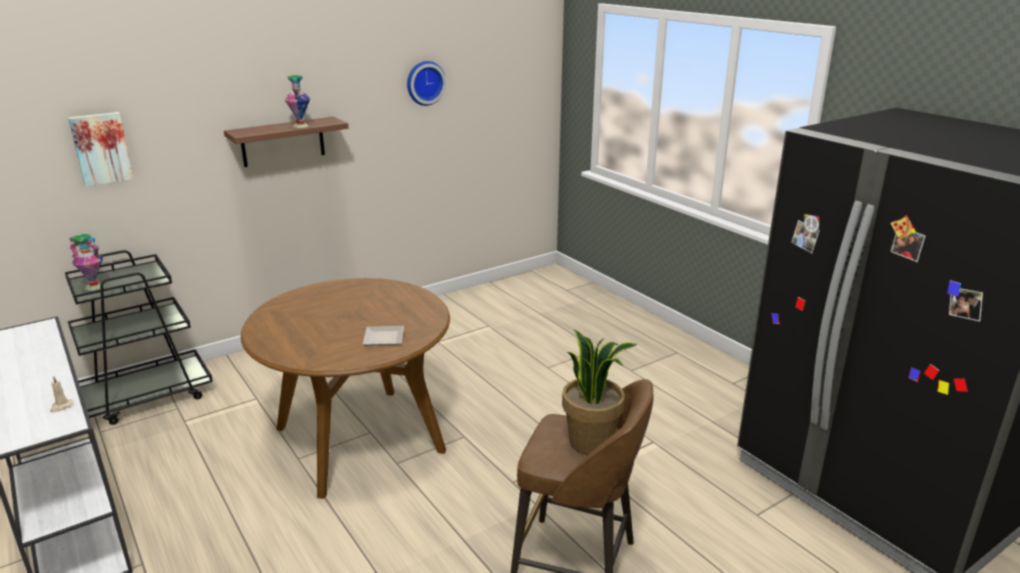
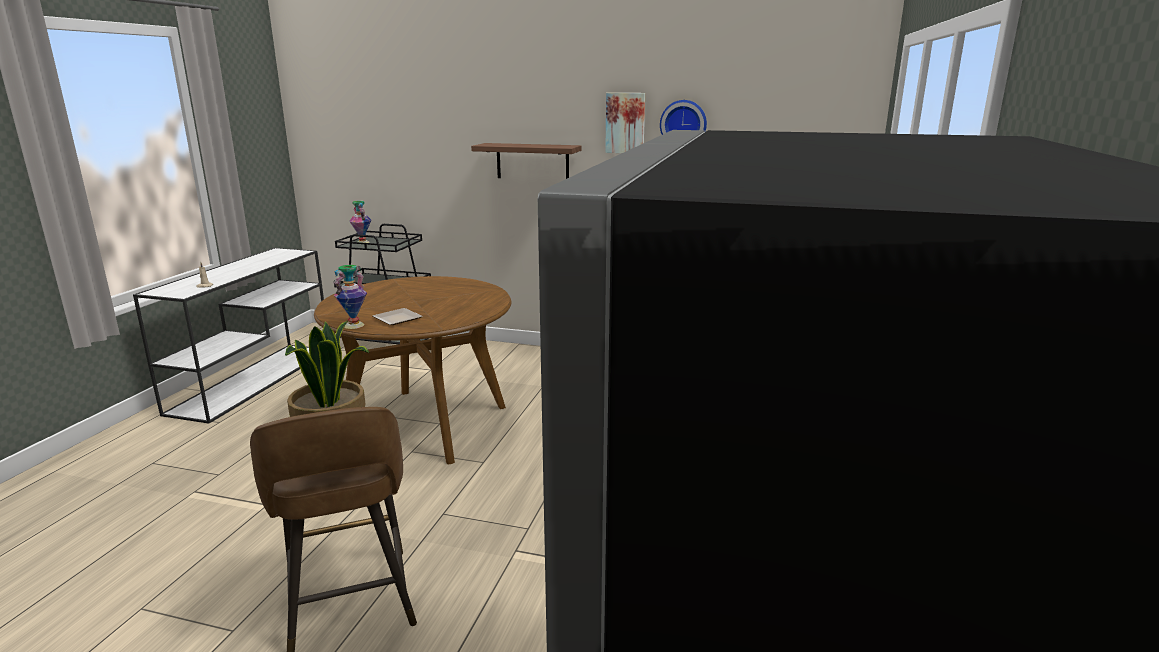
camera: 50 degrees right, 5 degrees down
(101, 148) = (399, 142): picture -> picture (625, 123)
(301, 126) = (534, 146): vase -> vase (354, 325)

